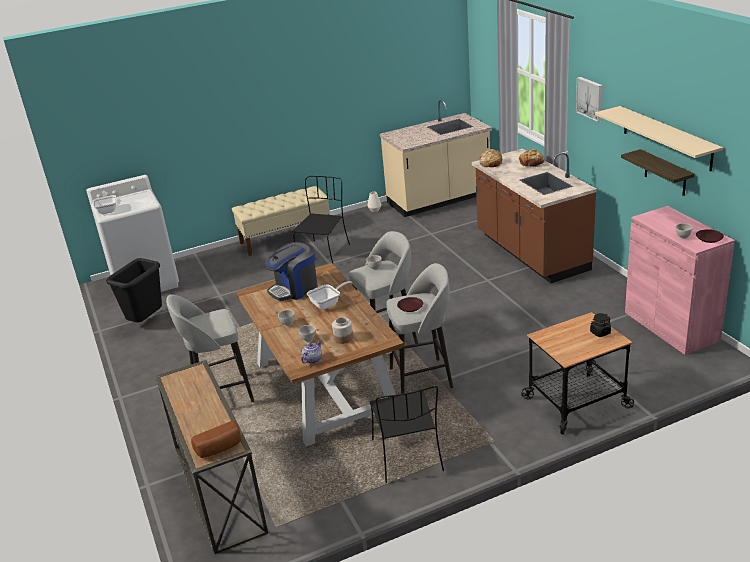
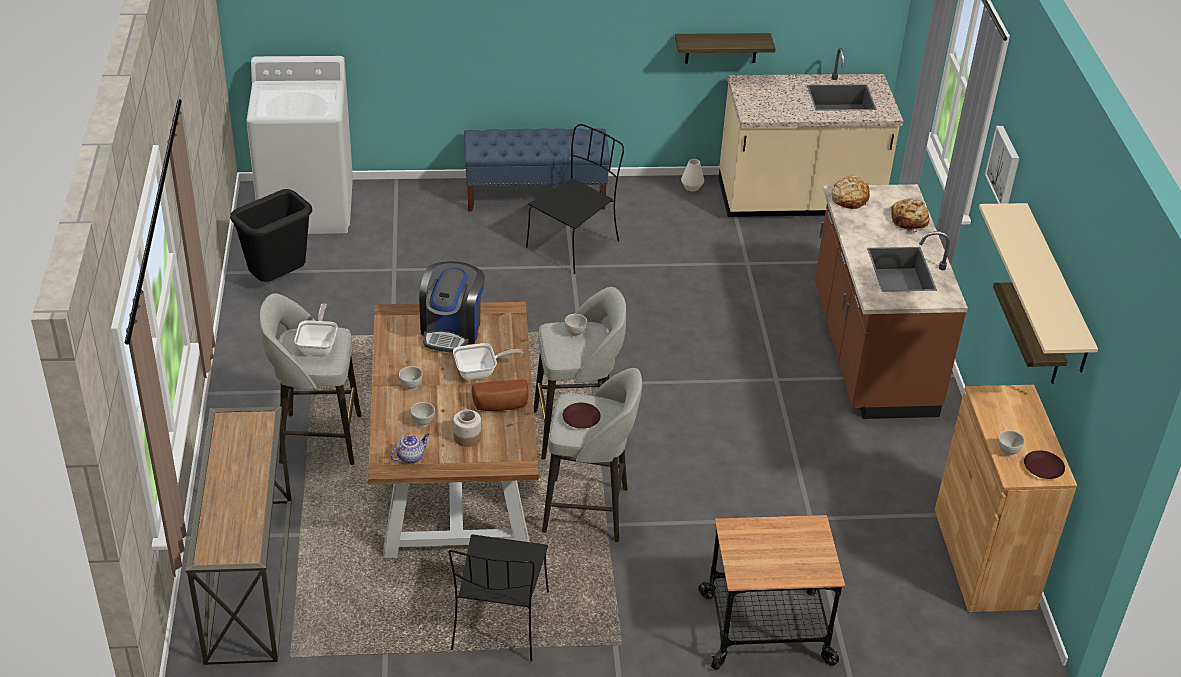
camera: 15 degrees right, 10 degrees up
(107, 210) = (267, 103): frying pan -> frying pan (319, 345)
(220, 449) = (232, 549): bread -> bread (501, 406)
(286, 238) = (536, 195): beige bench -> blue bench
(295, 289) = (452, 329): coffee machine -> coffee machine turned 60 degrees counterclockwise
(372, 117) = (721, 48): none -> shelf
(600, 332) = (813, 553): black jar -> none
(671, 326) = (984, 558): pink cabinet -> brown cabinet

